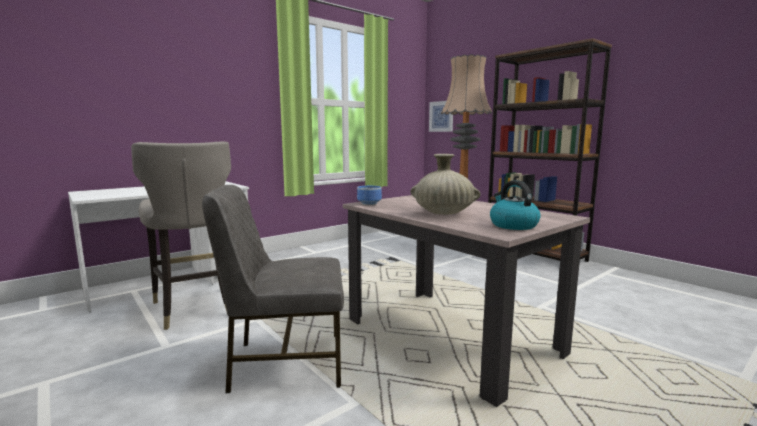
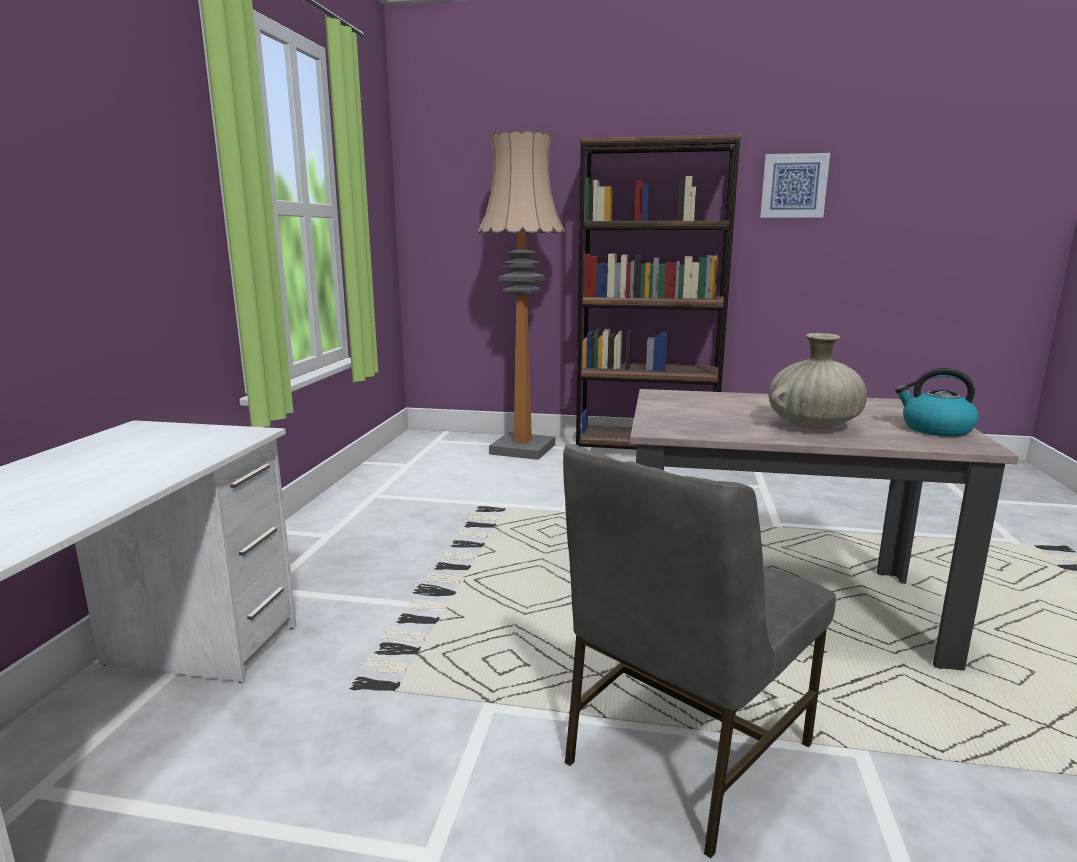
camera: 40 degrees left, 5 degrees up
(195, 308) = (318, 749): grey stool -> none
(369, 204) = (669, 428): bowl -> none
(441, 116) = (437, 233): picture -> picture (794, 186)

